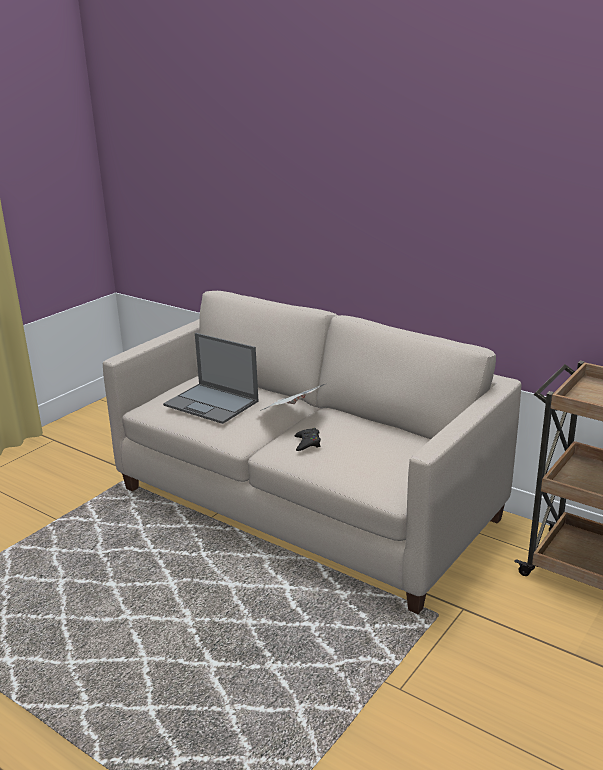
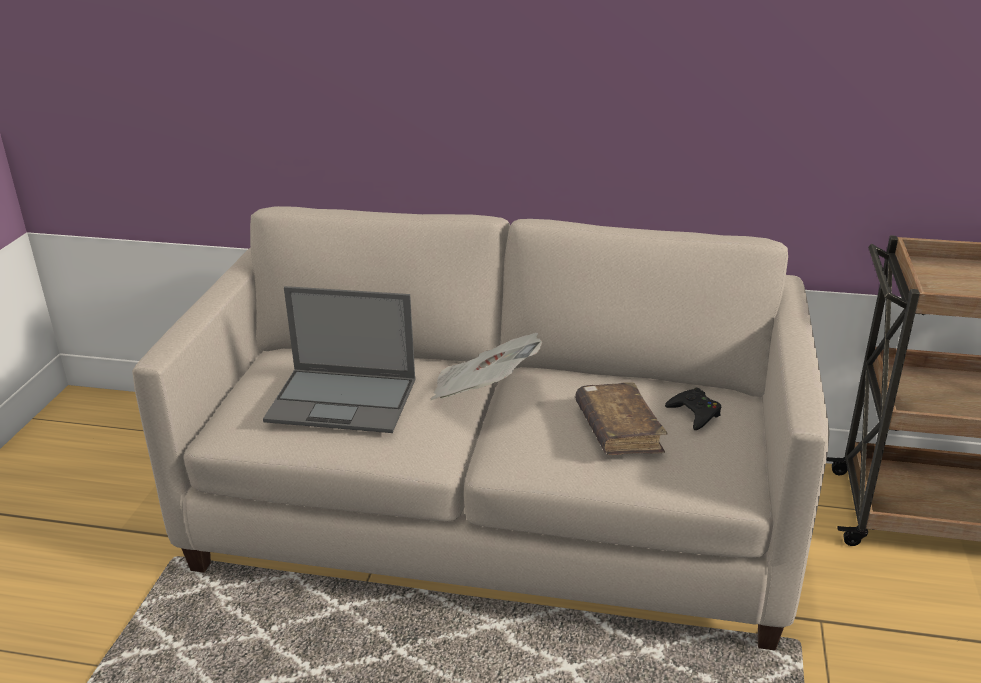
camera: 25 degrees left, 5 degrees up
(307, 443) = (551, 435): black game controller -> black game controller (694, 413)
(348, 449) = (618, 430): none -> brown book

